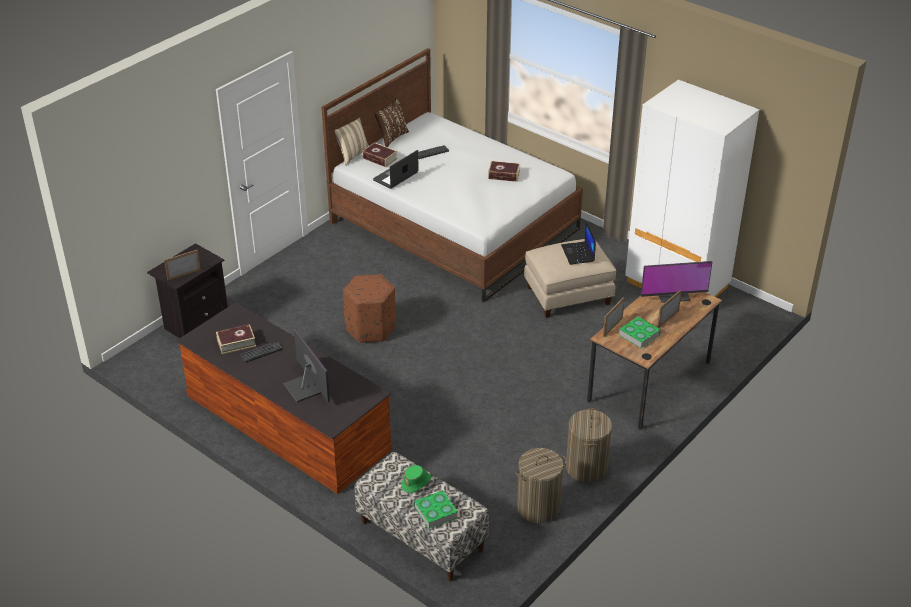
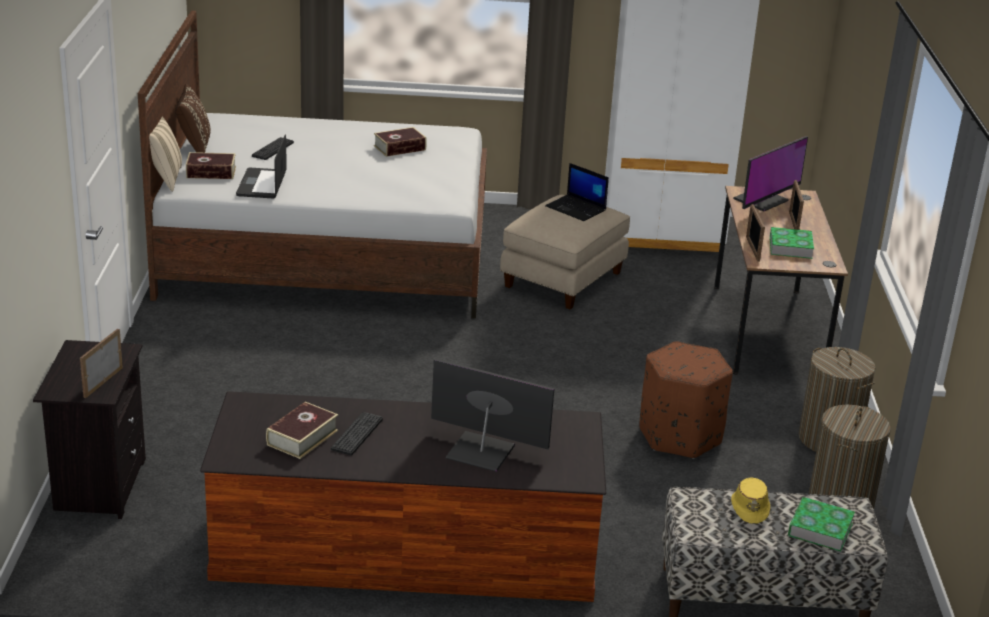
camera: 40 degrees left, 10 degrees down
(370, 328) = (371, 396): brown ottoman -> brown ottoman (679, 436)
(416, 482) = (750, 508): green hat -> yellow hat

